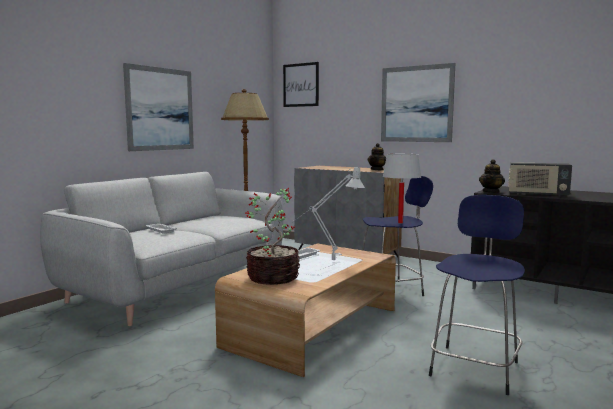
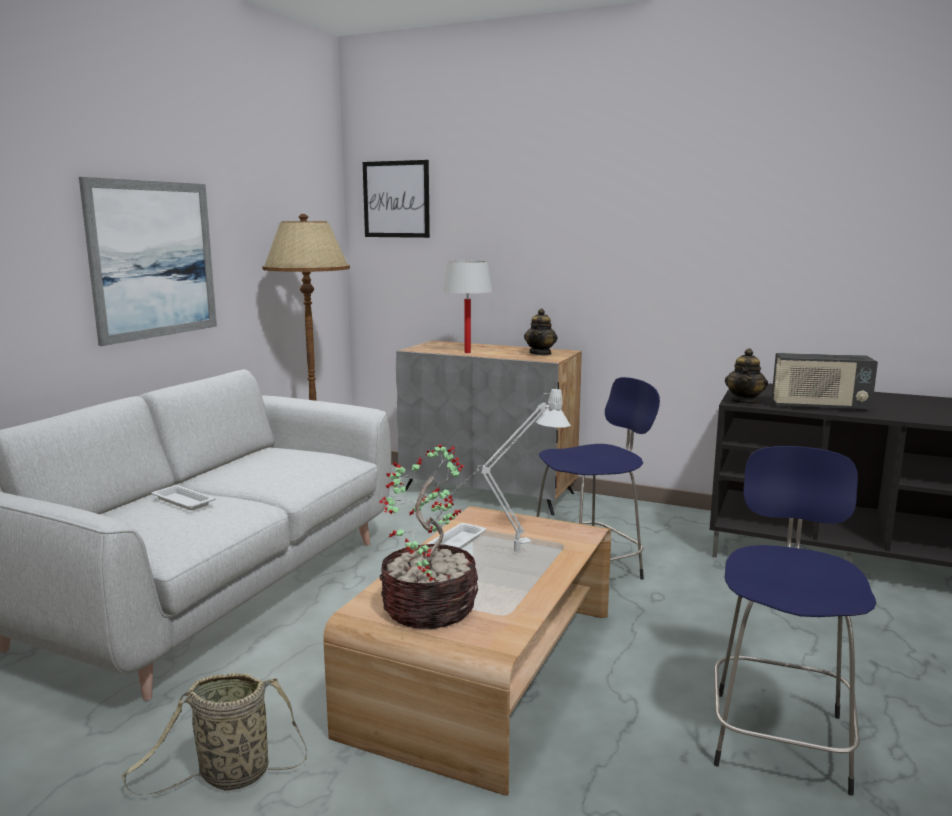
camera: 10 degrees left, 5 degrees up
(160, 357) = (229, 776): none -> basket
(400, 223) = (607, 463): white table lamp -> white table lamp (467, 352)
(416, 104) = (604, 241): picture -> none

